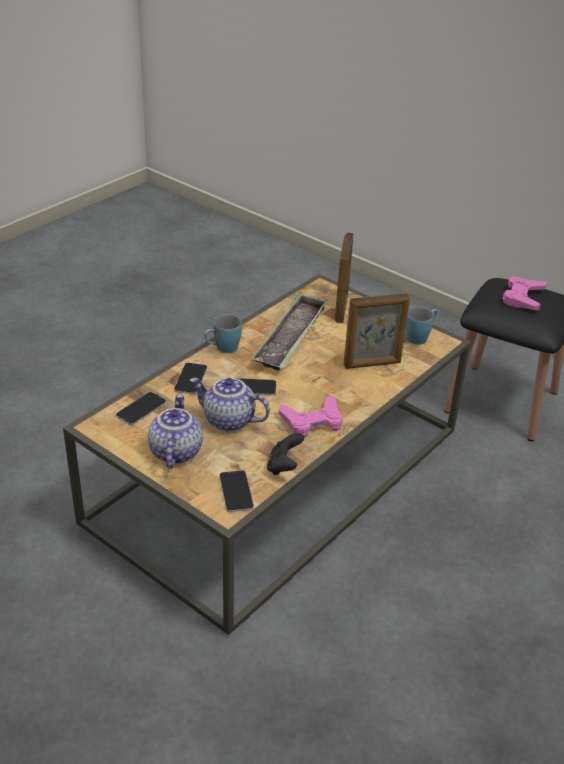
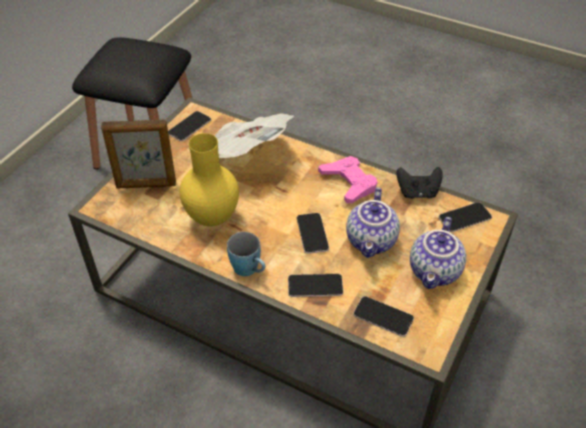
camera: 100 degrees left, 10 degrees up
(174, 452) = (435, 272): teapot -> teapot turned 60 degrees counterclockwise
(291, 337) = (212, 217): tray -> yellow vase
(372, 364) = (245, 154): picture frame -> newspaper
(420, 336) = (189, 126): blue mug -> phone
(523, 298) = (128, 58): pink game controller -> none

